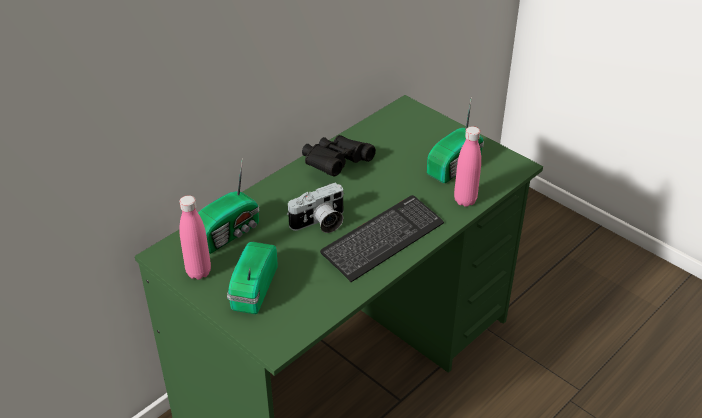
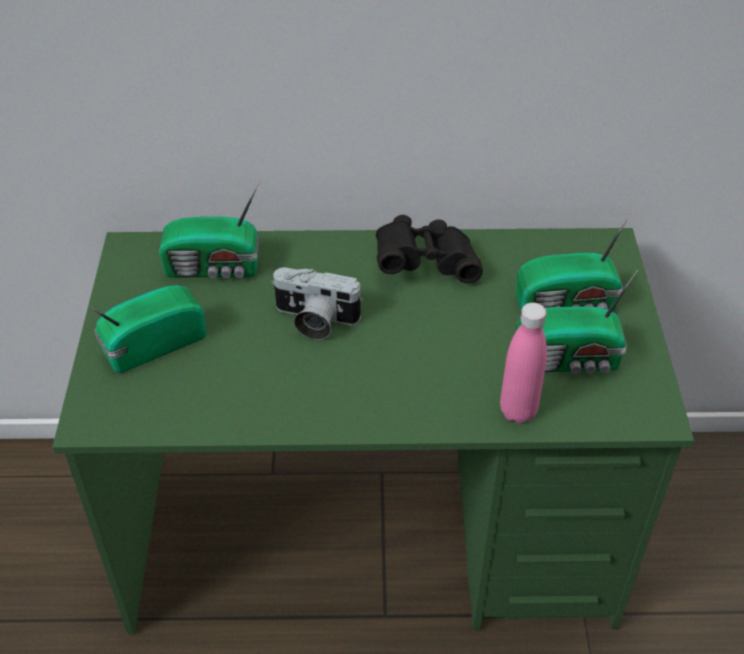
camera: 45 degrees right, 5 degrees up
(198, 272) = (133, 289): pink bottle -> none
(383, 239) = (353, 388): keyboard -> none
(425, 144) = (568, 306): none -> radio

